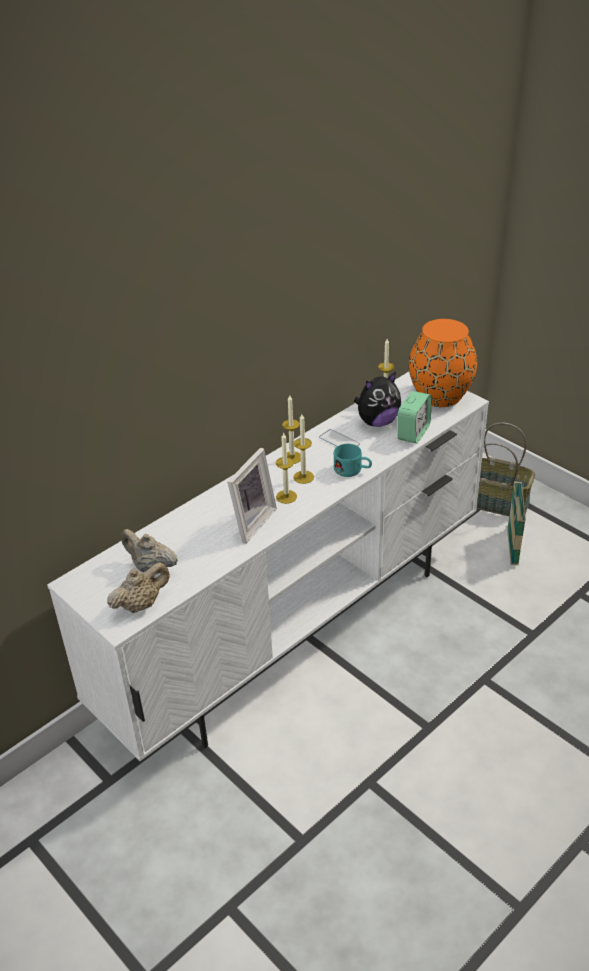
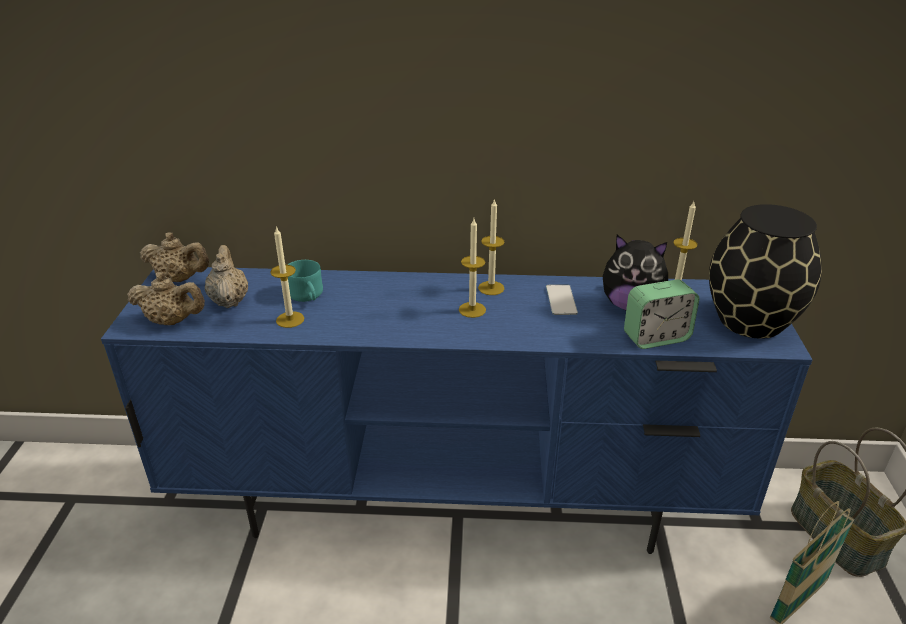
camera: 45 degrees right, 5 degrees down
(87, 579) = (180, 279): none -> beige teapot
(250, 522) = (360, 316): picture frame -> none
(286, 496) = (427, 316): candle -> candle (290, 319)
(299, 631) = (456, 504): white tv stand -> blue tv stand
(352, 470) = (529, 332): turquoise mug -> turquoise mug (307, 296)
(439, 396) = (749, 320): orange vase -> black vase

